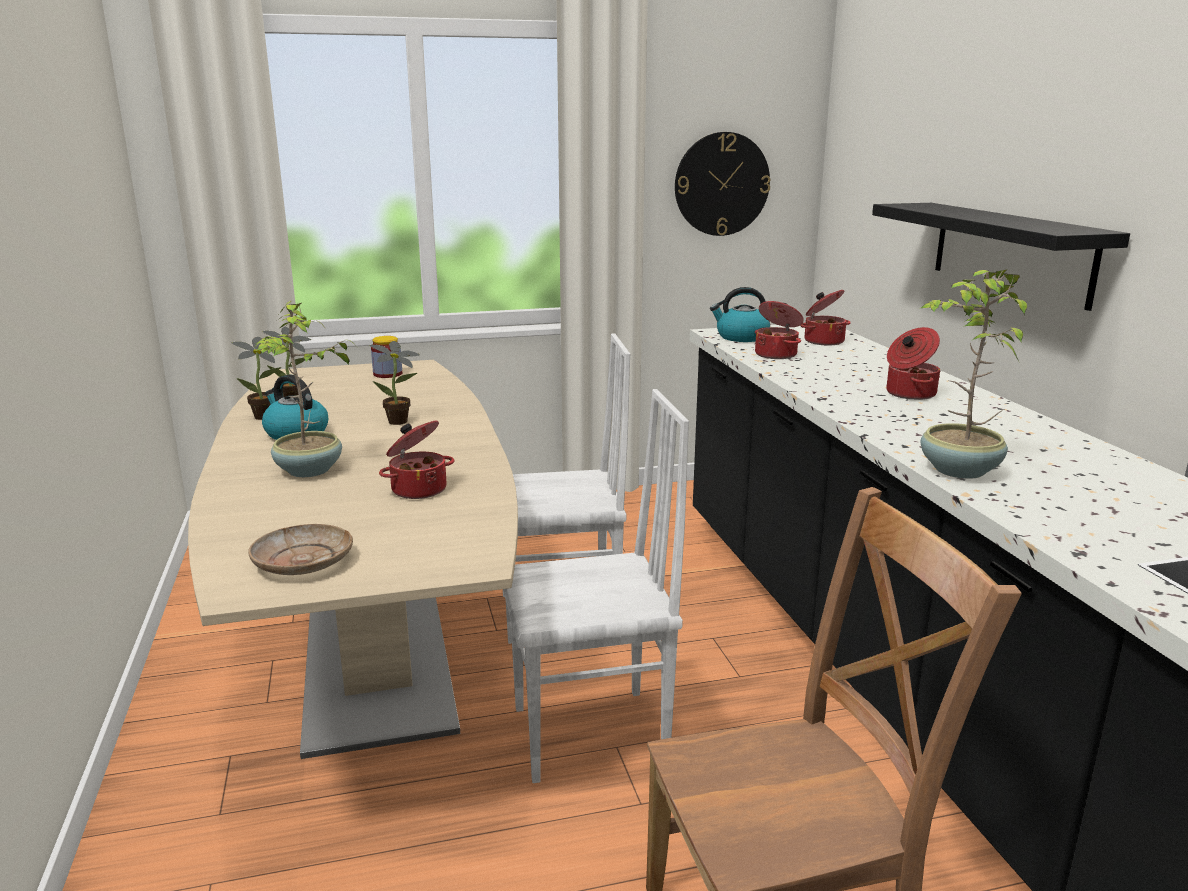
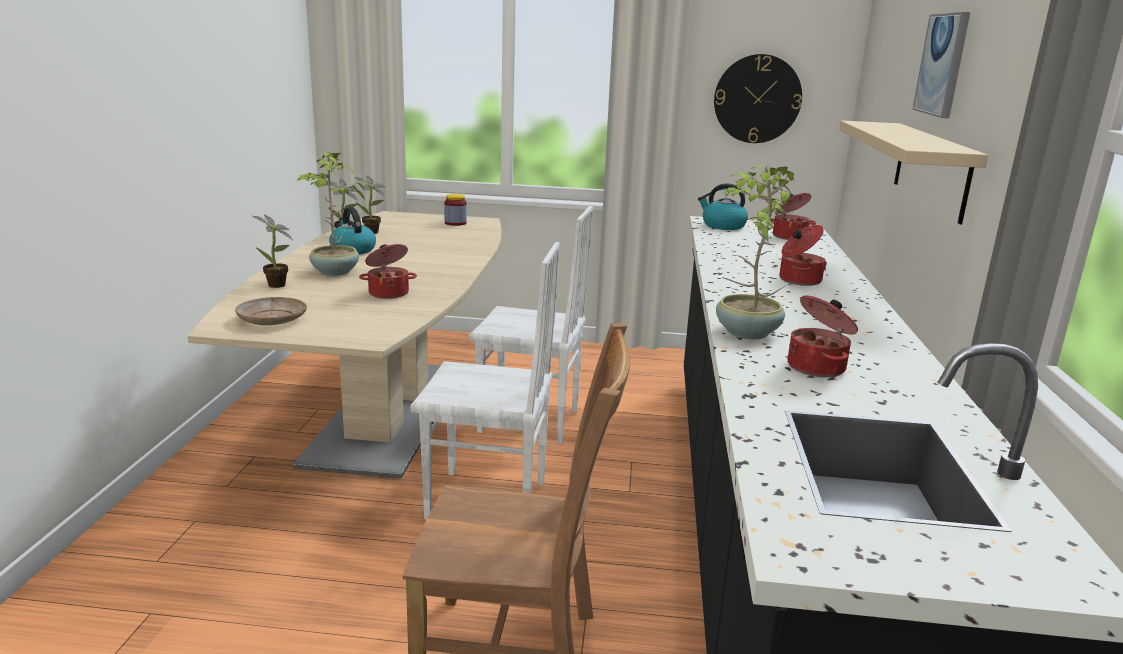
camera: 20 degrees right, 0 degrees up
(401, 422) = (427, 253): potted plant -> potted plant (278, 286)
(776, 354) = (732, 240): cooking pot -> cooking pot (817, 367)
(1009, 136) = (942, 64): none -> picture
(1010, 252) = (931, 169): black shelf -> beige shelf

